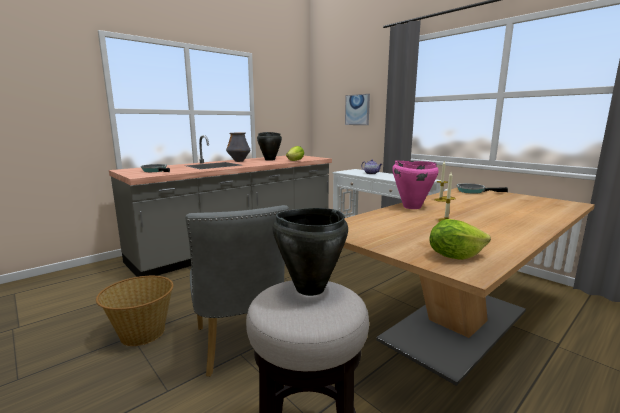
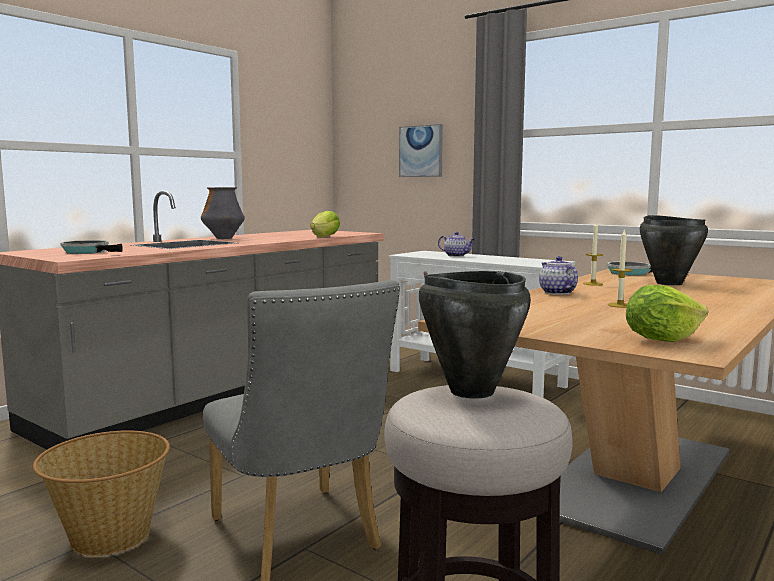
camera: 10 degrees left, 5 degrees down
(270, 159) = (277, 236): black cooking pot -> black cooking pot (669, 283)
(411, 207) = (556, 292): pink cooking pot -> teapot

